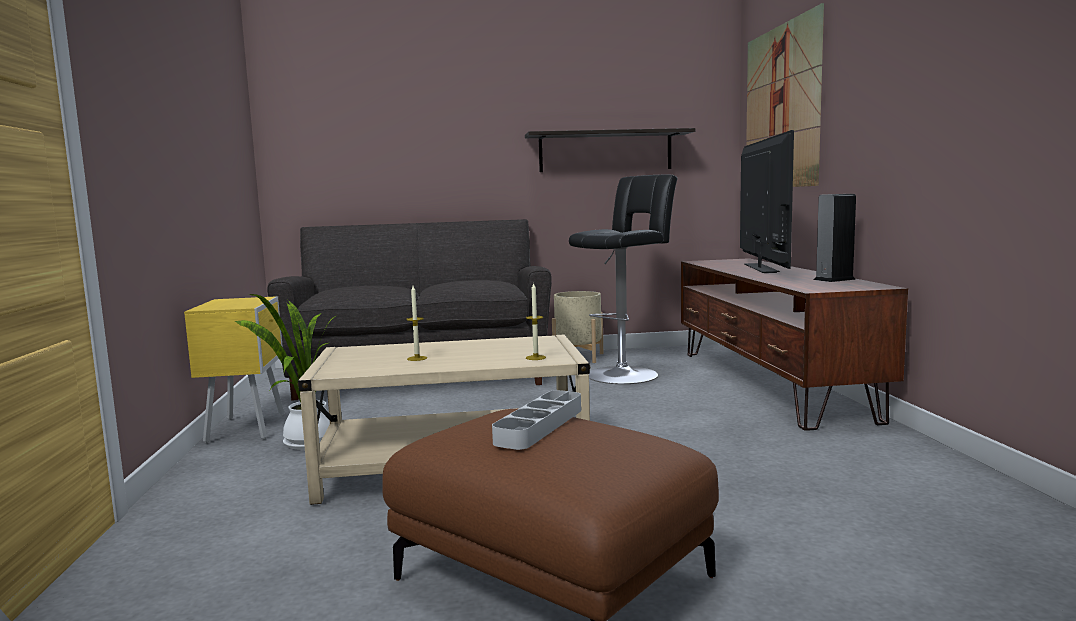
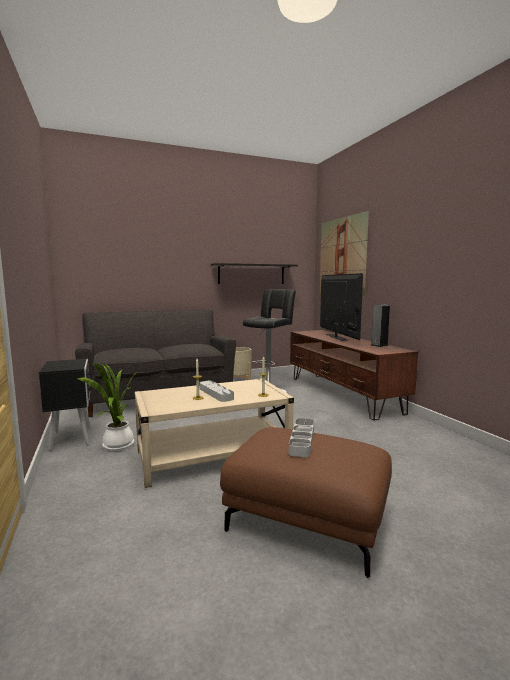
camera: 15 degrees left, 0 degrees up
(248, 428) = (72, 438): yellow nightstand -> black nightstand
(454, 353) = (216, 393): none -> grey tray

